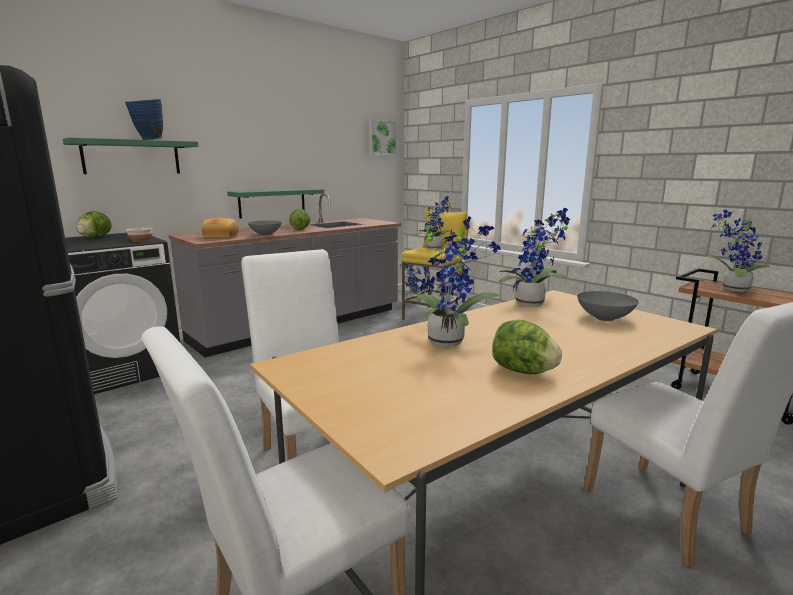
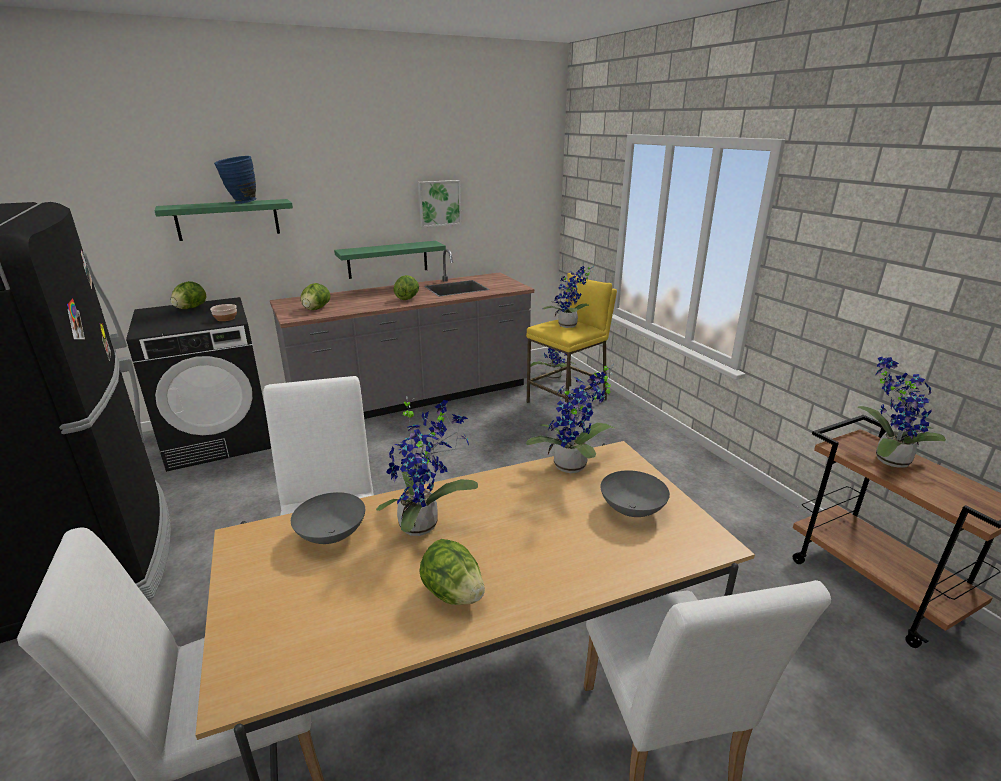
camera: 15 degrees right, 10 degrees up
(221, 237) = (316, 309): bread -> lettuce
(265, 234) = (362, 307): grey bowl -> grey bowl (331, 535)
(381, 138) = (531, 173): picture -> picture (439, 203)

